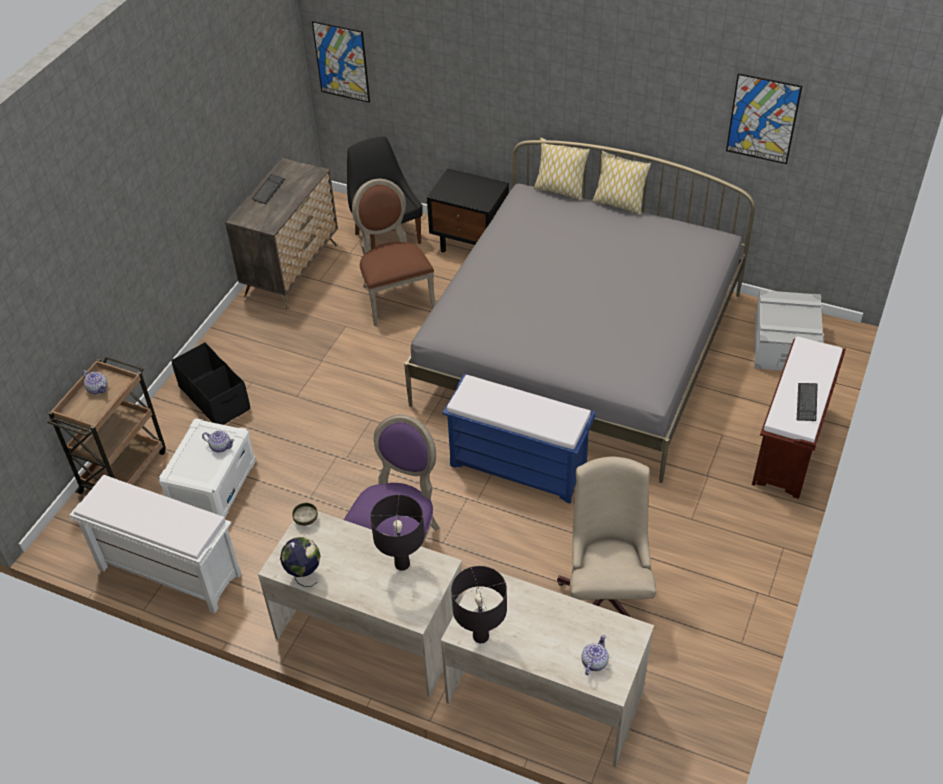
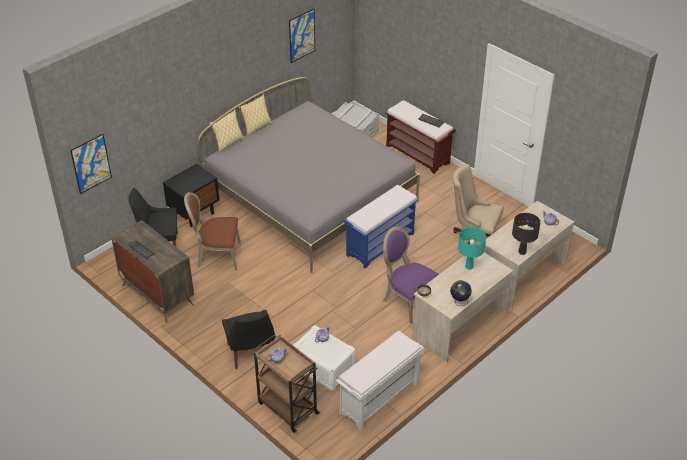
camera: 70 degrees left, 5 degrees down
(215, 398) = (251, 354): black storage box -> black chair
(402, 564) = (469, 267): black table lamp -> turquoise table lamp

